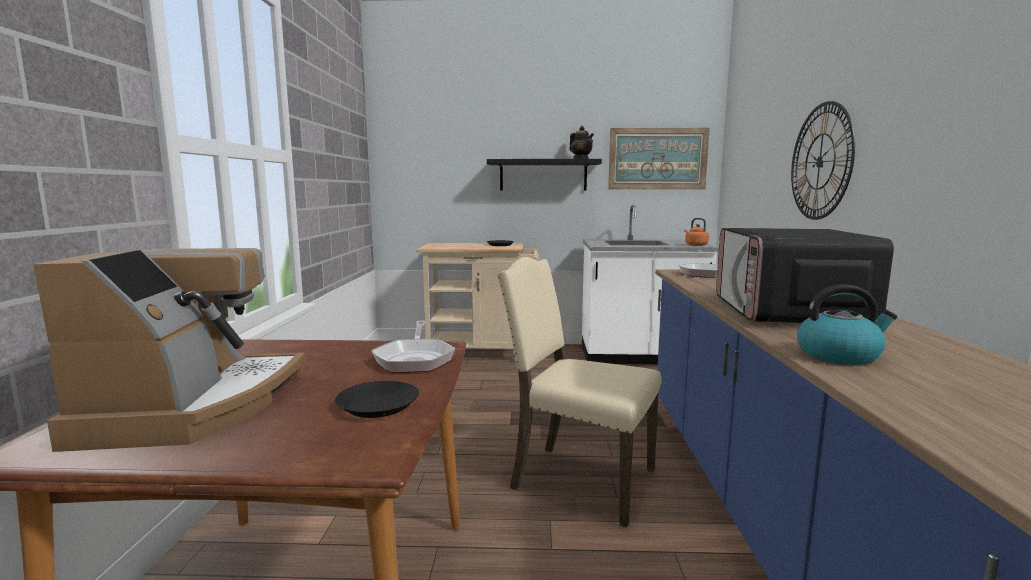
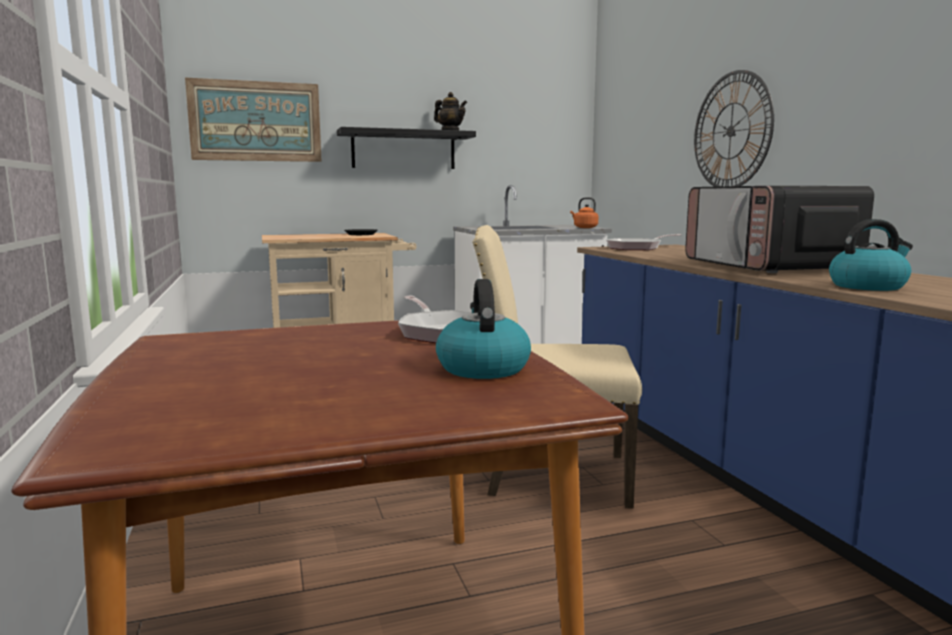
camera: 20 degrees left, 0 degrees up
(195, 405) = (254, 390): coffee machine -> none
(377, 406) = (482, 368): black plate -> kettle
(657, 159) = (529, 134): picture -> picture (256, 121)

